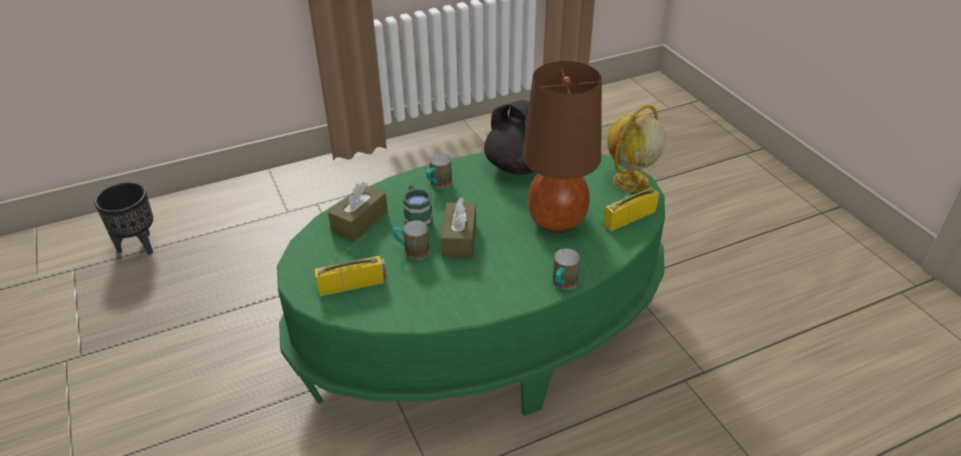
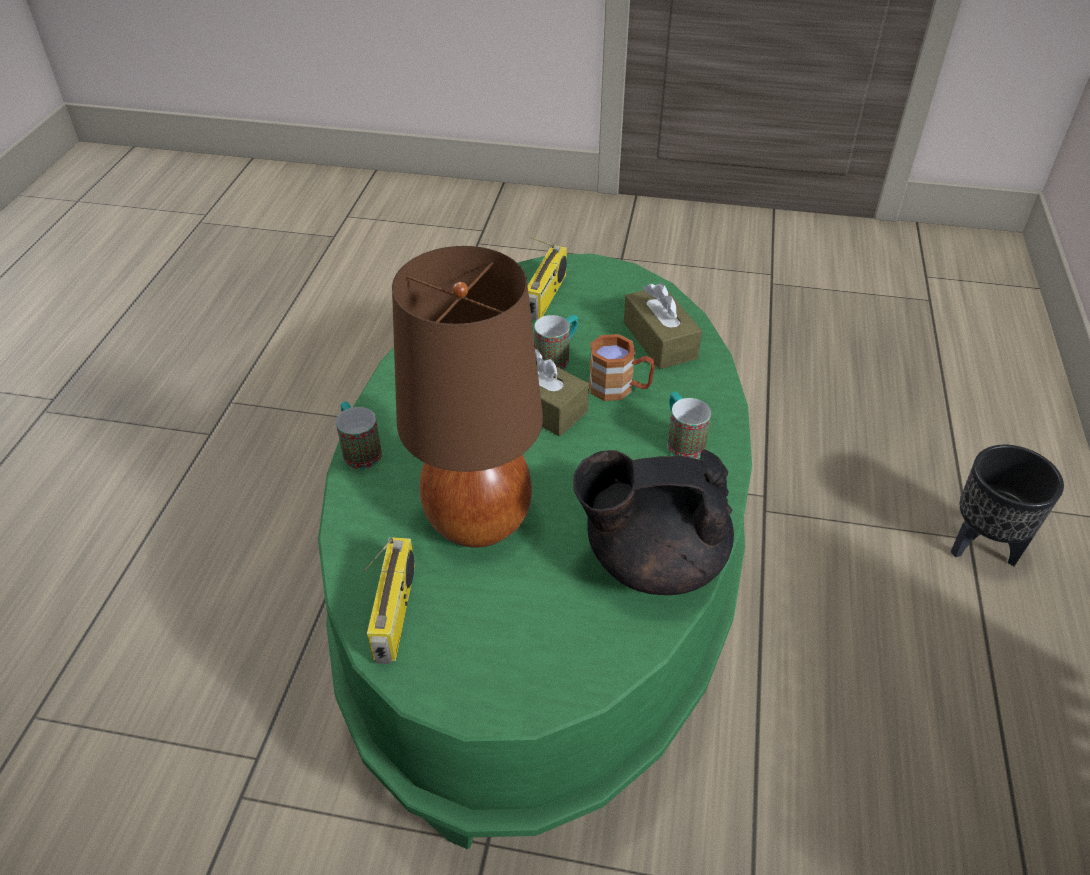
camera: 125 degrees right, 5 degrees up
(139, 245) = (952, 351): black planter -> black planter (983, 547)
(417, 218) = (620, 388): green mug -> brown mug
(630, 182) = (476, 686): globe -> none

